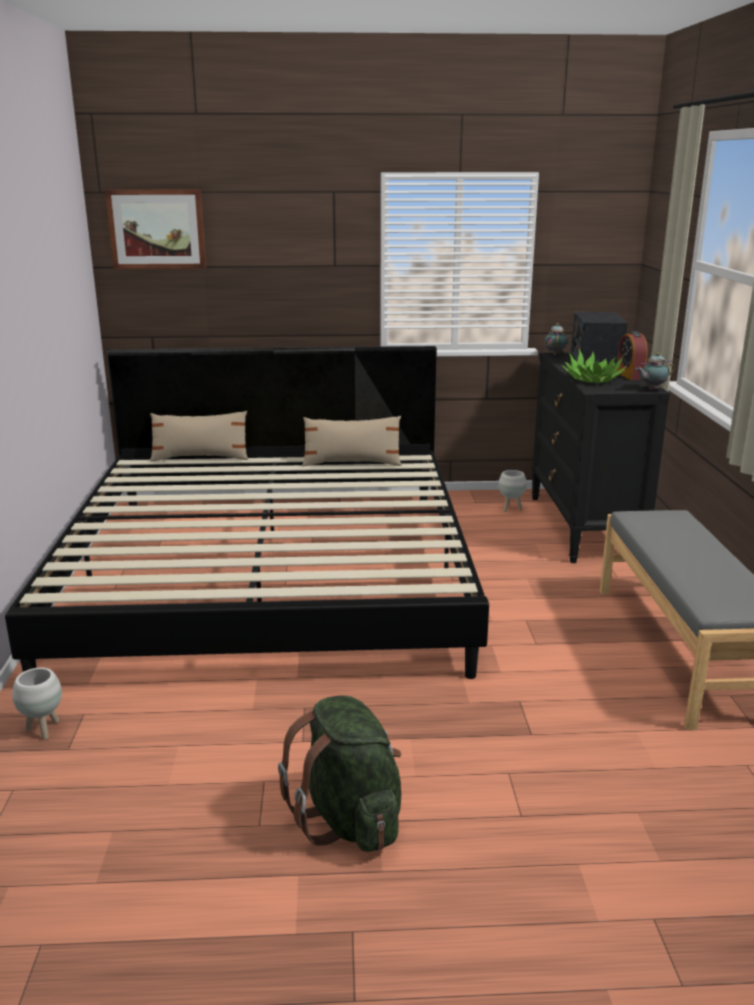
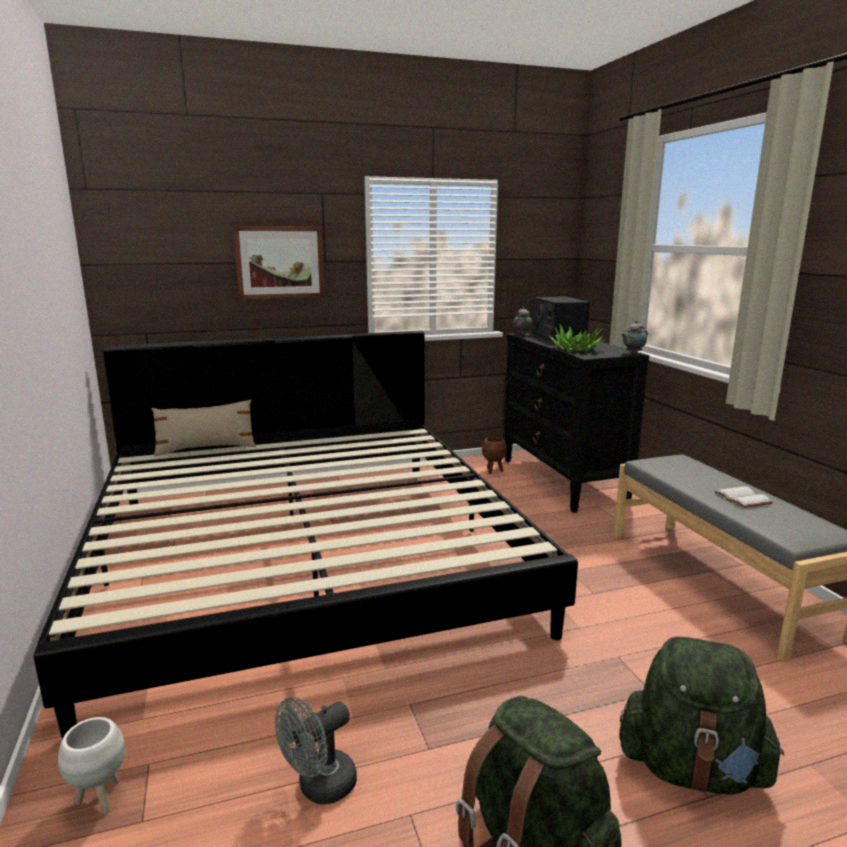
camera: 15 degrees left, 5 degrees down
(157, 229) = (149, 226): picture -> picture (280, 262)
(203, 751) = (319, 787): none -> grey fan
(352, 463) = (358, 441): beige pillow -> none
(511, 509) = (493, 471): white planter -> brown planter
(522, 795) = (692, 769): none -> green backpack
(630, 375) = (601, 345): alarm clock -> none
(703, 564) = (744, 499): none -> white book

